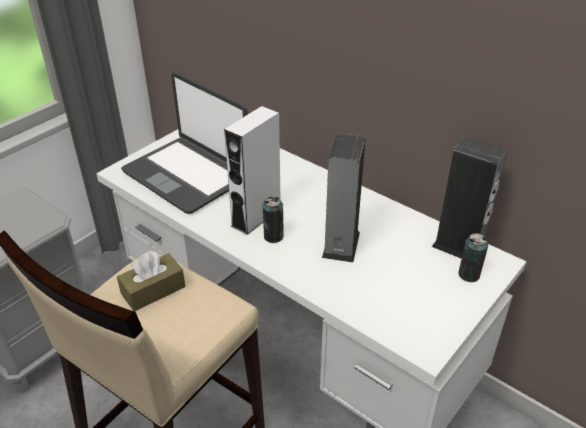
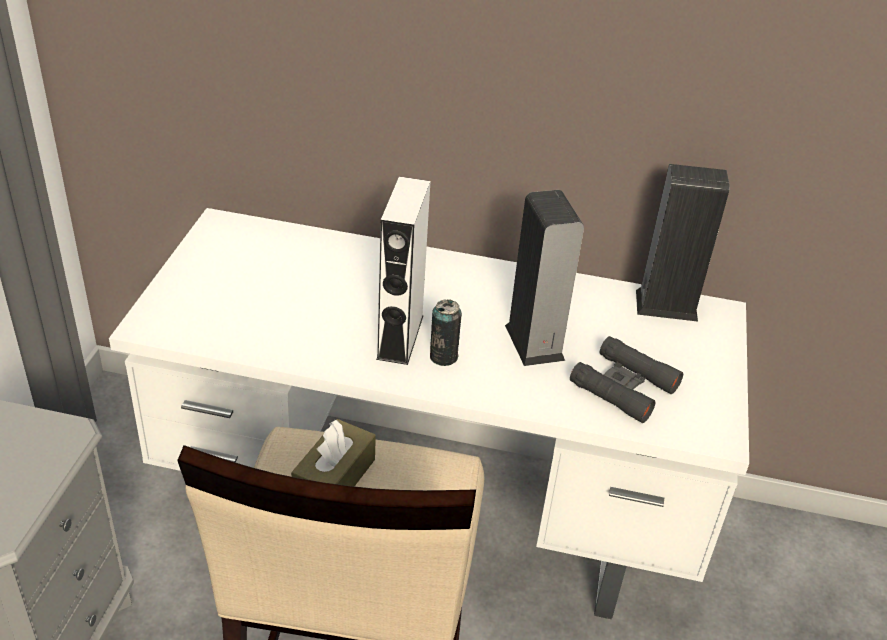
camera: 30 degrees left, 0 degrees up
(187, 175) = (255, 304): laptop -> none
(381, 292) = (624, 386): none -> black binoculars
(469, 275) = (700, 336): can -> none

